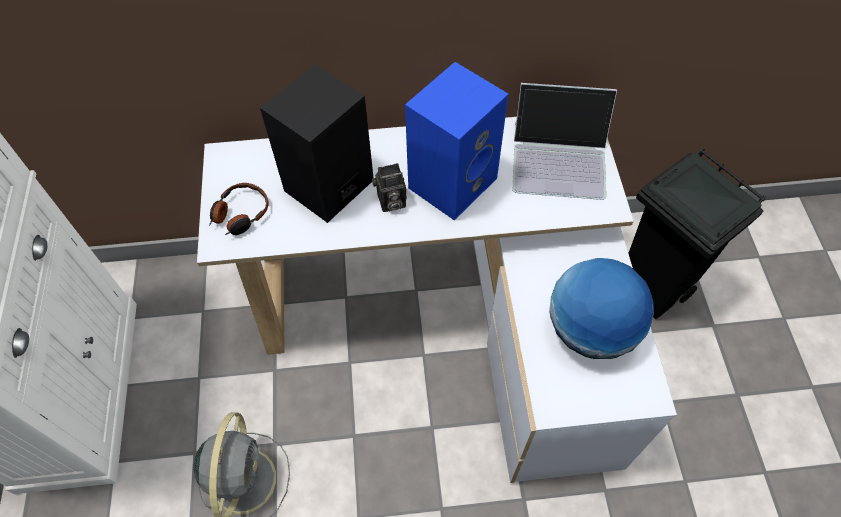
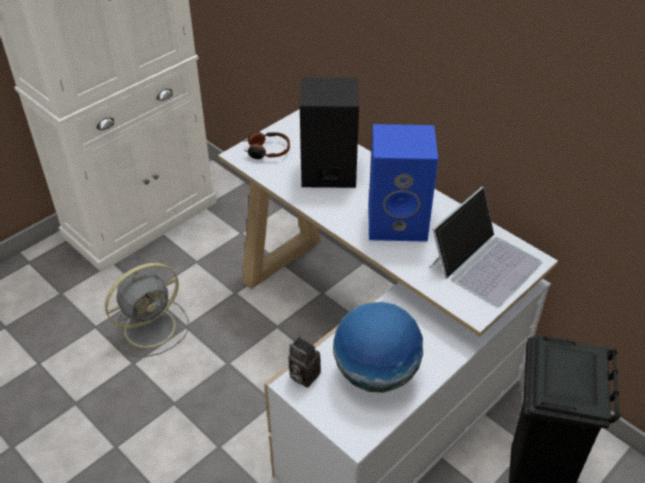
camera: 50 degrees right, 15 degrees down
(390, 202) = (348, 204): camera -> camera (302, 375)
(560, 159) = (484, 263): laptop -> laptop turned 105 degrees counterclockwise

